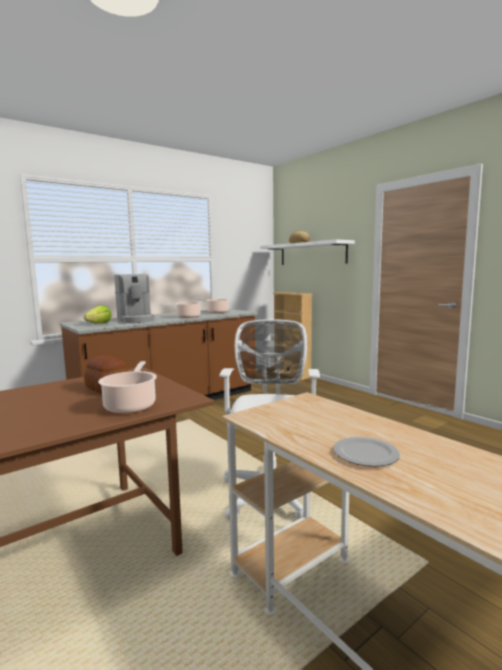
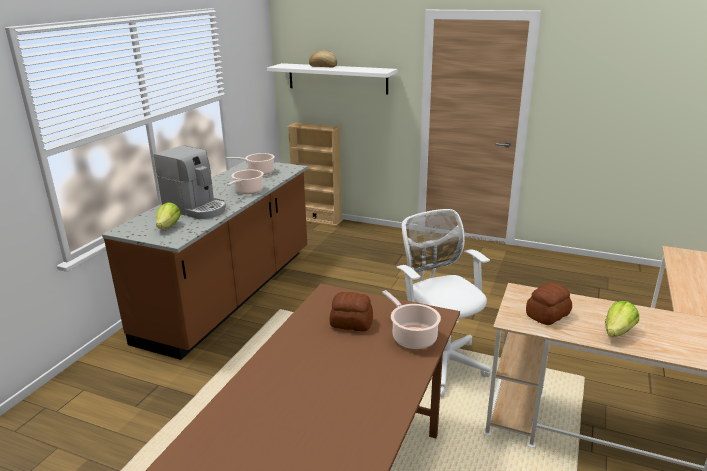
camera: 30 degrees left, 15 degrees up
(302, 421) = (548, 315): none -> bread
(367, 454) = (617, 332): plate -> lettuce

